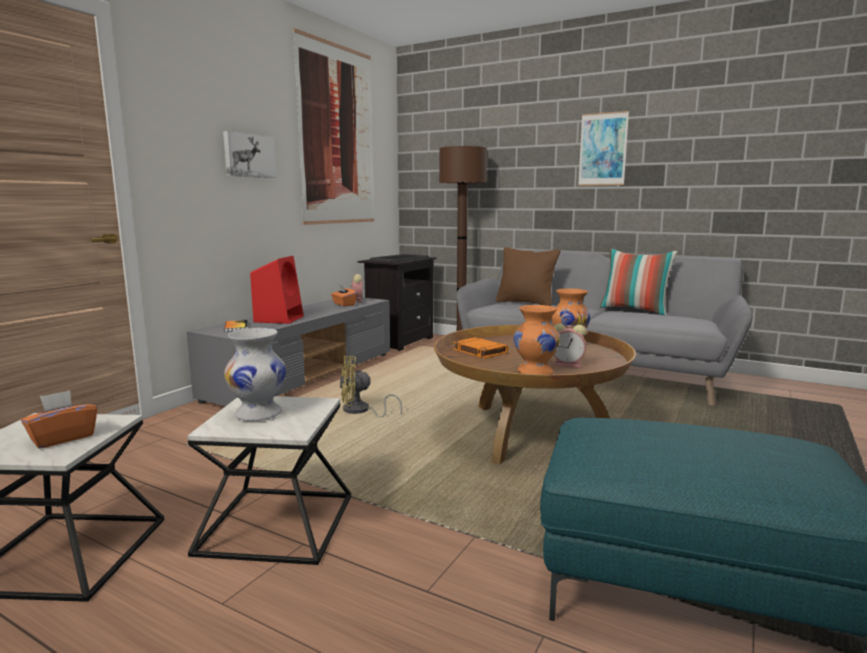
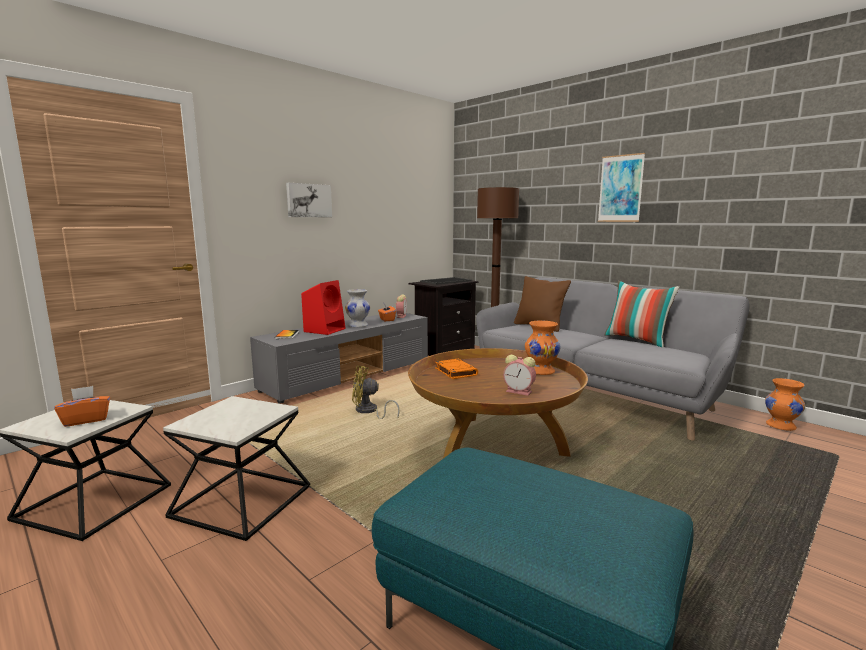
camera: 15 degrees right, 0 degrees up
(257, 414) = (226, 414): white vase -> white vase (357, 325)
(337, 136) = (392, 181): picture -> none
(535, 372) = (482, 397): orange vase -> orange vase (781, 426)

